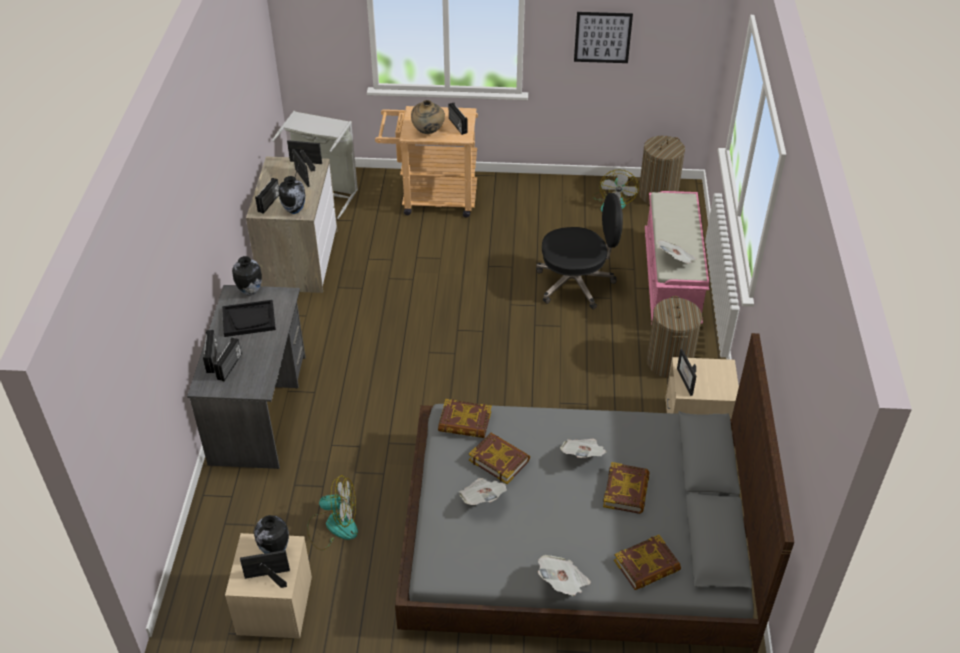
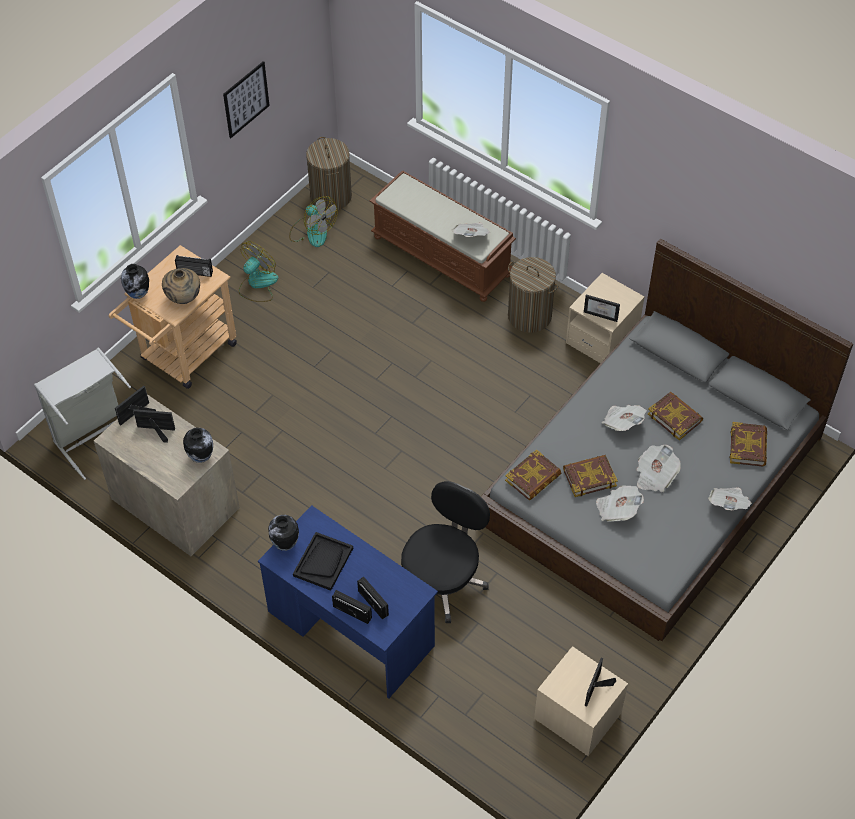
camera: 55 degrees left, 10 degrees up
(259, 409) = (350, 628): grey desk -> blue desk
(269, 203) = (172, 471): radio -> none
(274, 551) = (573, 673): vase -> vase (138, 294)
(333, 526) = (526, 636): fan -> fan (257, 284)
(545, 508) = (655, 475): none -> newspaper
(576, 284) = (391, 319): black office chair -> black office chair (443, 580)
(672, 281) = (443, 256): pink bench -> brown bench

